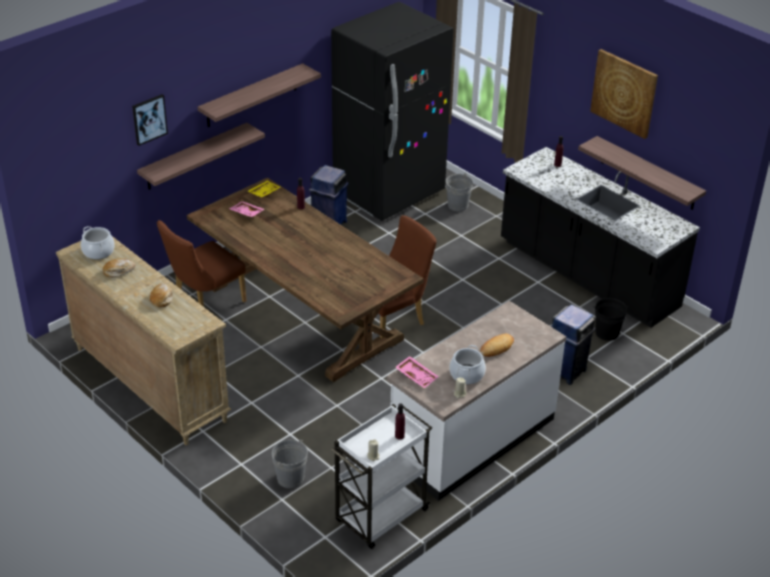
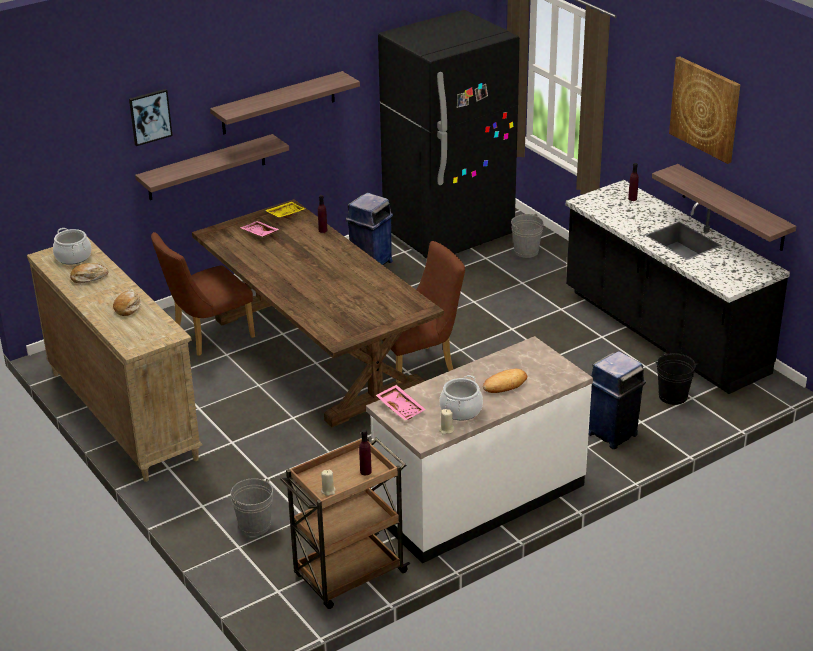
camera: 10 degrees right, 5 degrees down
(380, 517) = (348, 575): white cart -> brown cart

